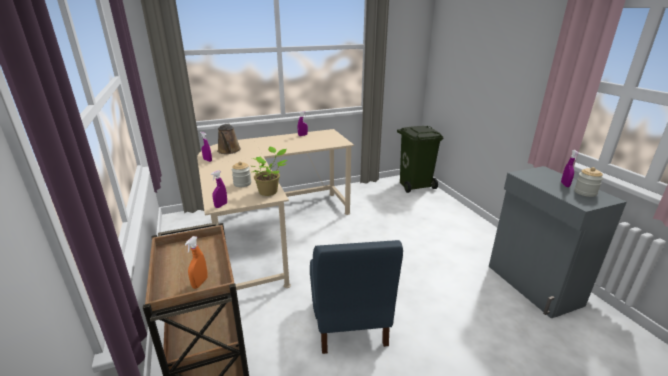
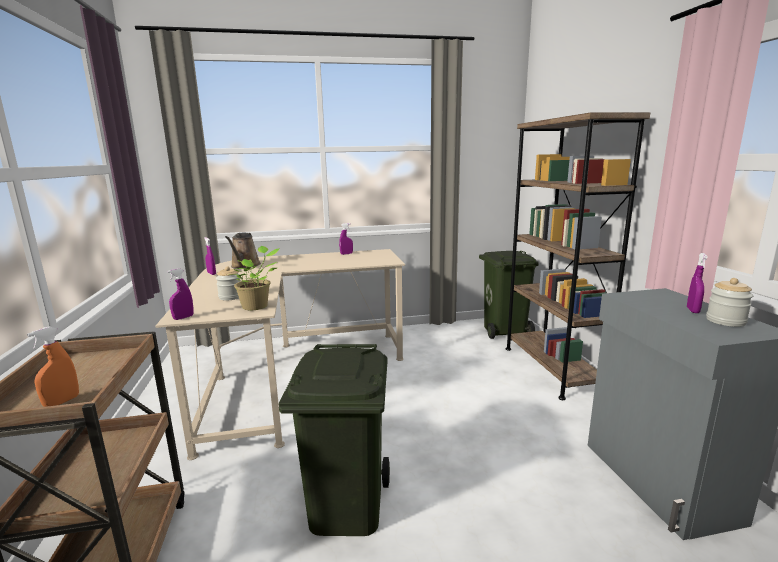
camera: 10 degrees right, 10 degrees down
(349, 321) = (345, 505): blue chair -> green trash can
(454, 213) = (551, 368): none -> brown bookcase

